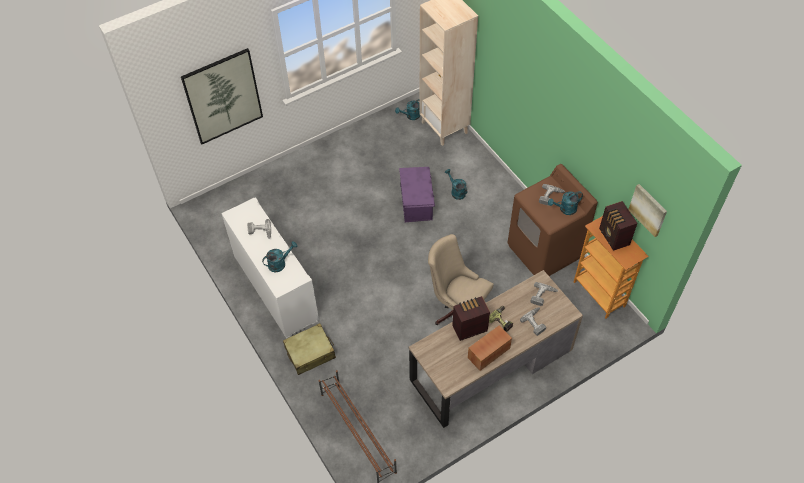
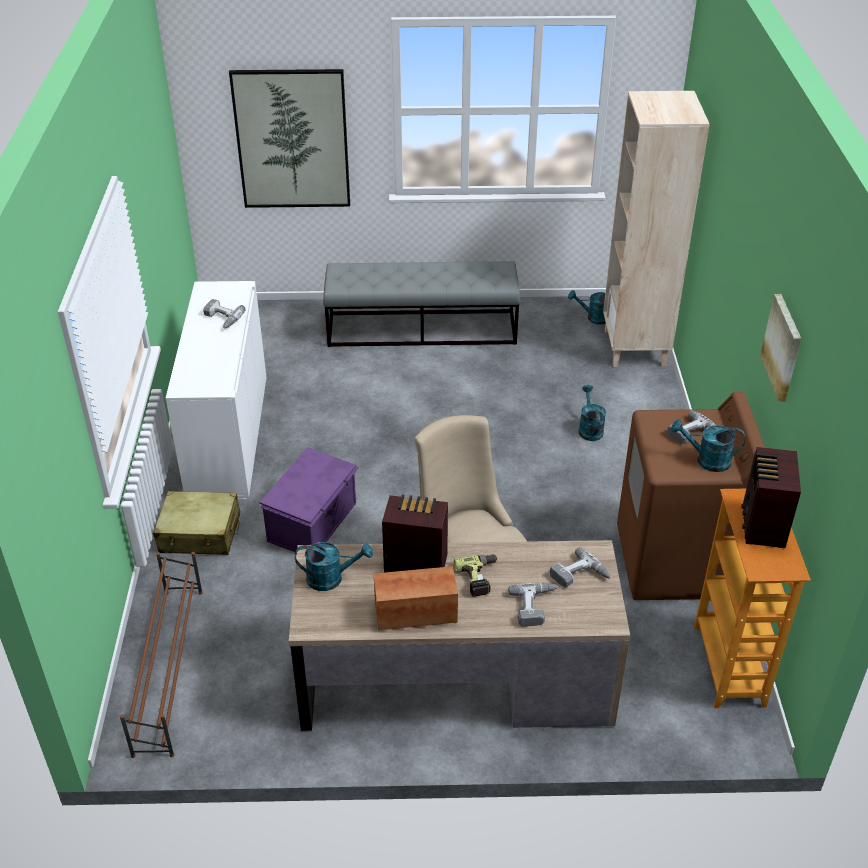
camera: 30 degrees right, 15 degrees down
(280, 263) = (211, 361): turquoise watering can -> turquoise watering can (331, 578)
(325, 165) = (422, 329): none -> grey bench
(417, 202) = (517, 418): purple storage box -> purple storage box (314, 522)
(648, 209) = (829, 469): picture -> picture (783, 347)

